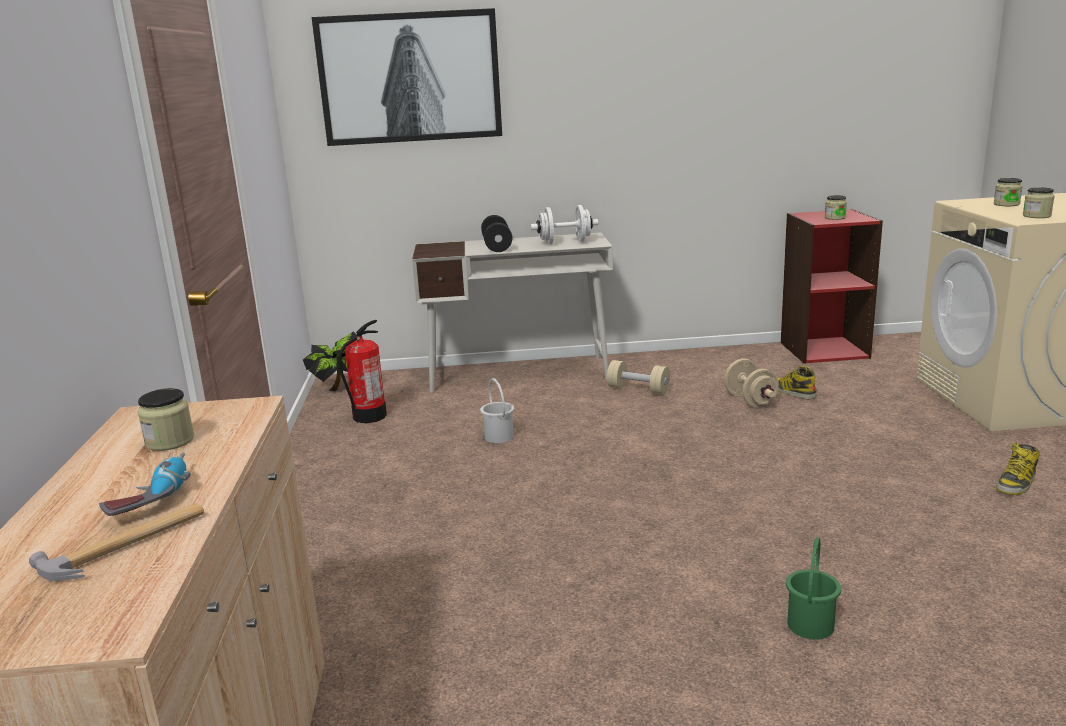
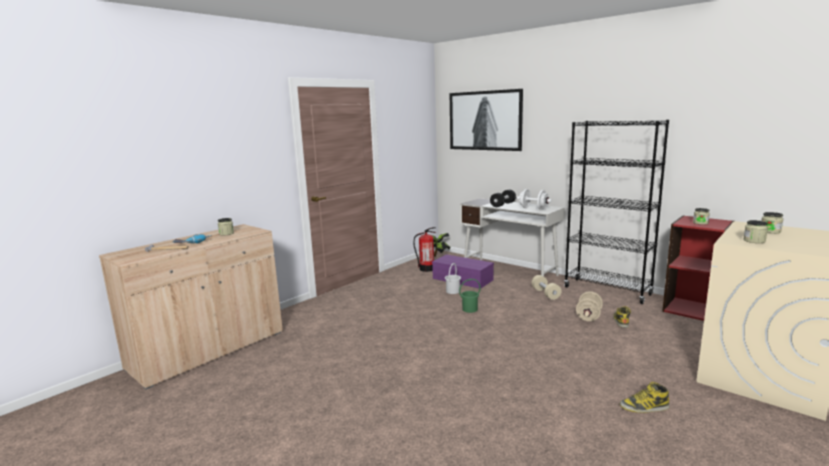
camera: 45 degrees right, 5 degrees down
(474, 411) = (463, 279): none -> purple storage box
(700, 359) = (607, 291): none -> black bookcase
(809, 625) = (416, 397): green bucket -> green bucket (469, 309)

